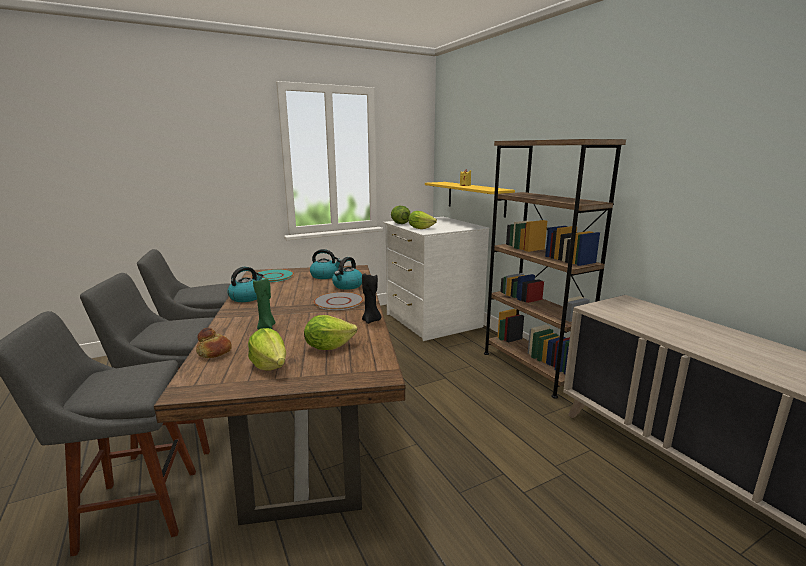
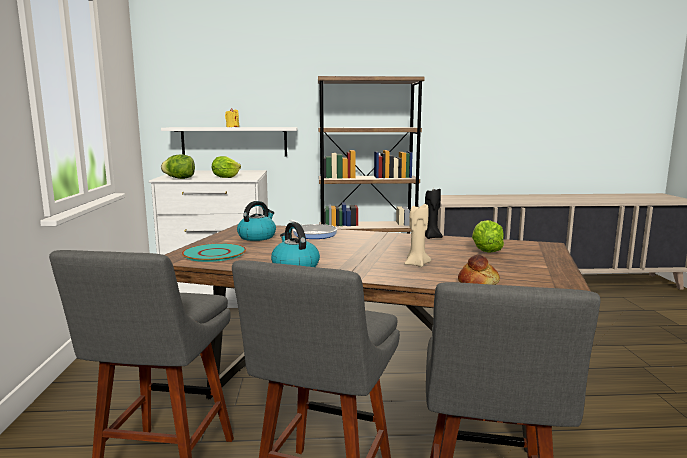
camera: 65 degrees left, 5 degrees down
(266, 327) = (416, 264): green candle -> beige candle
(270, 365) = (519, 267): lettuce -> none
(338, 302) = (365, 240): grey plate -> none
(347, 286) = (313, 234): kettle -> frying pan
(475, 198) = (234, 141): yellow shelf -> white shelf

